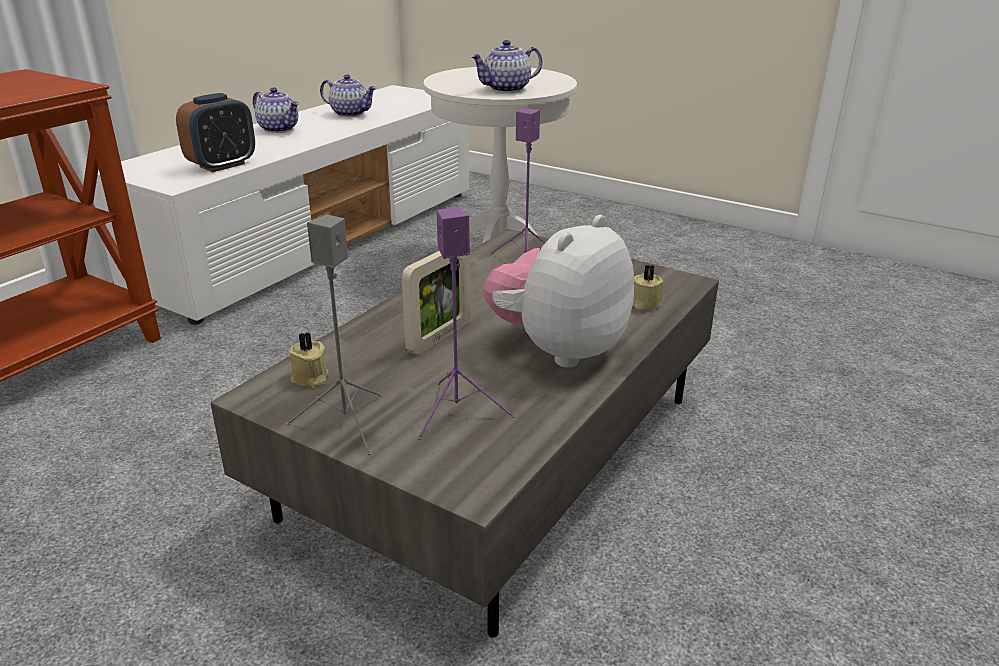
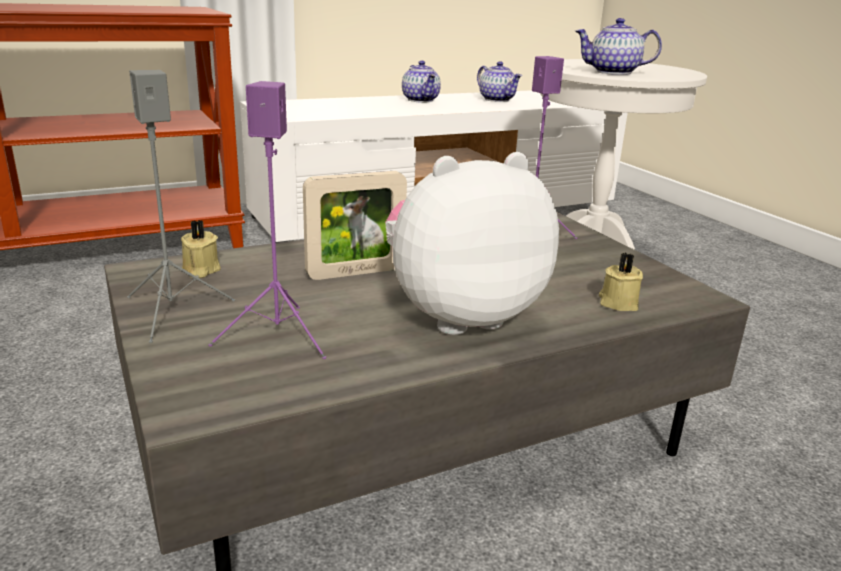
camera: 30 degrees right, 5 degrees down
(222, 165) = (338, 113): alarm clock -> none

